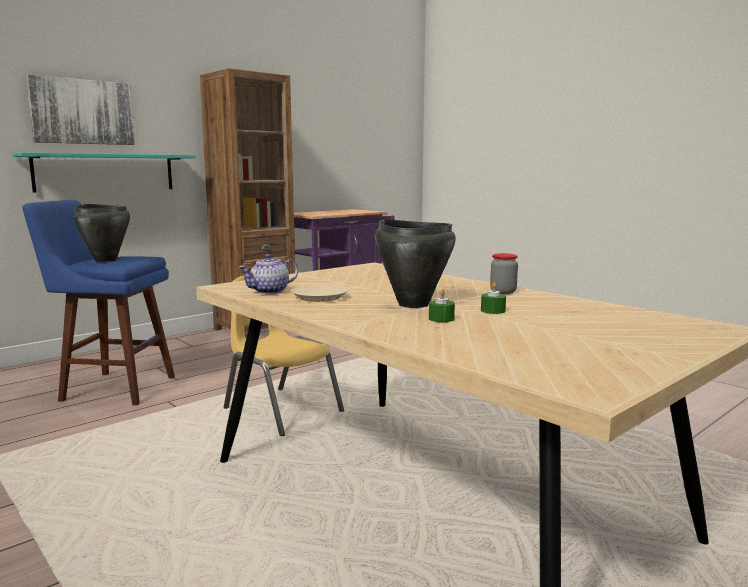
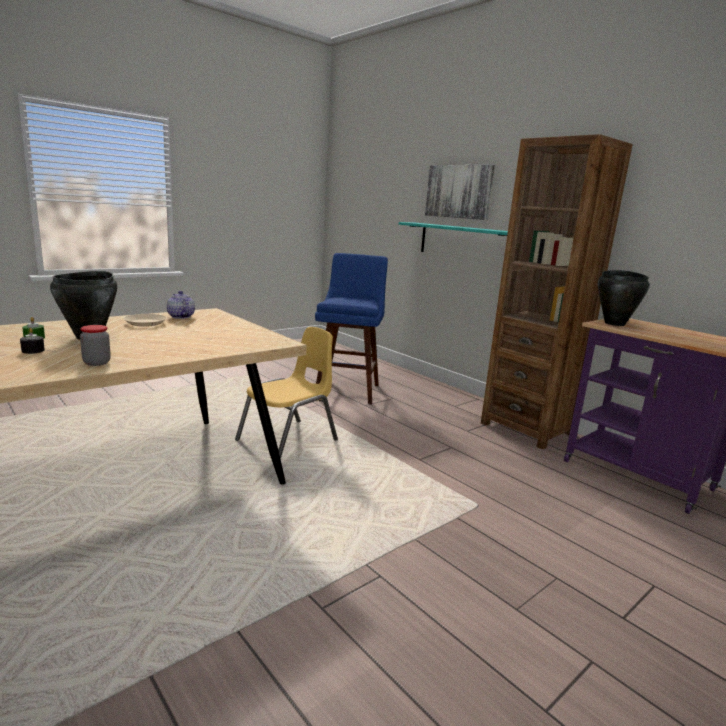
camera: 90 degrees right, 5 degrees up
(105, 260) = (343, 298): black cooking pot -> black cooking pot (615, 323)
(493, 311) = (33, 350): green candle -> black candle

